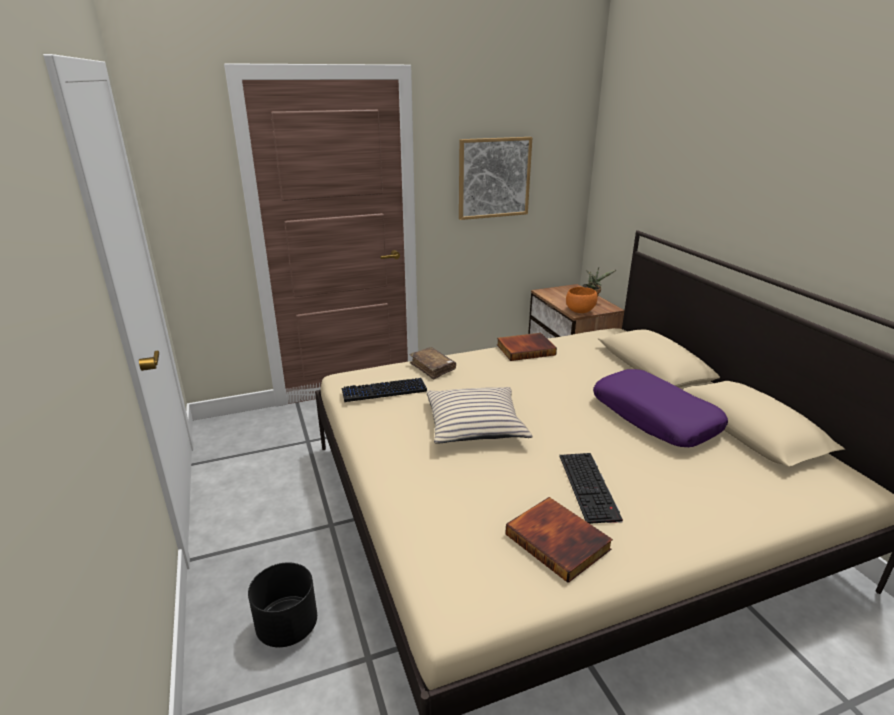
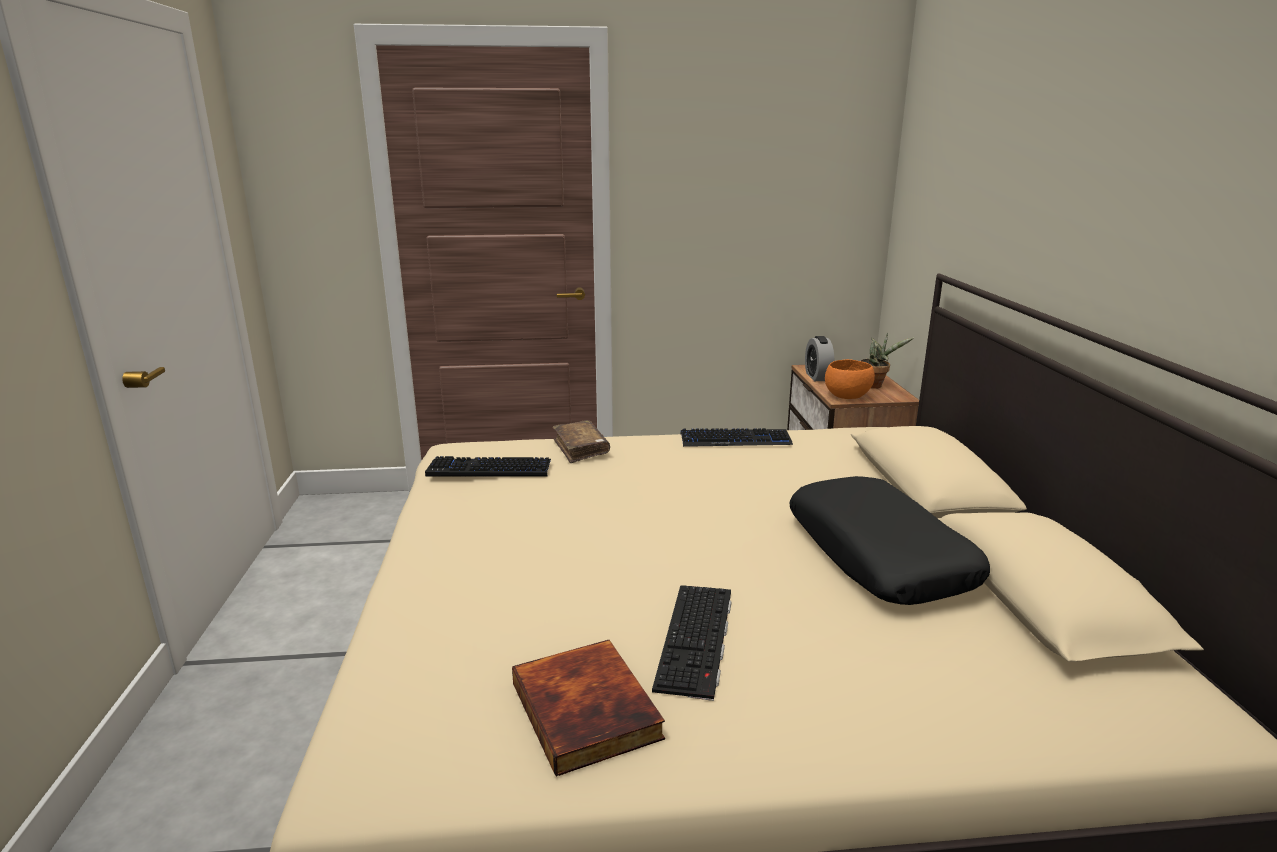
camera: 15 degrees right, 5 degrees down
(287, 626) = (243, 776): black planter -> none
(475, 425) = (585, 528): beige pillow -> none
(494, 178) = (732, 192): picture -> none
(525, 349) = (735, 440): book -> keyboard
(553, 297) = (817, 377): none -> alarm clock
(655, 418) = (879, 555): purple pillow -> black pillow

